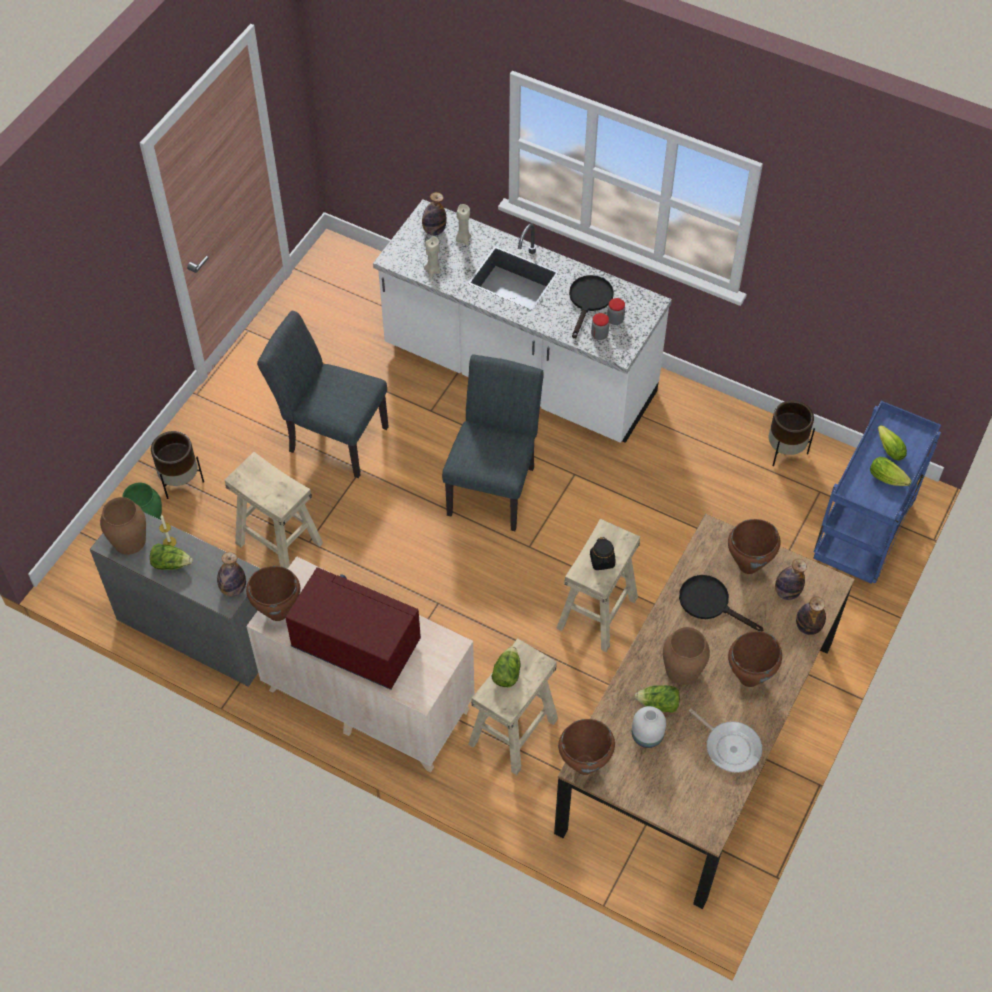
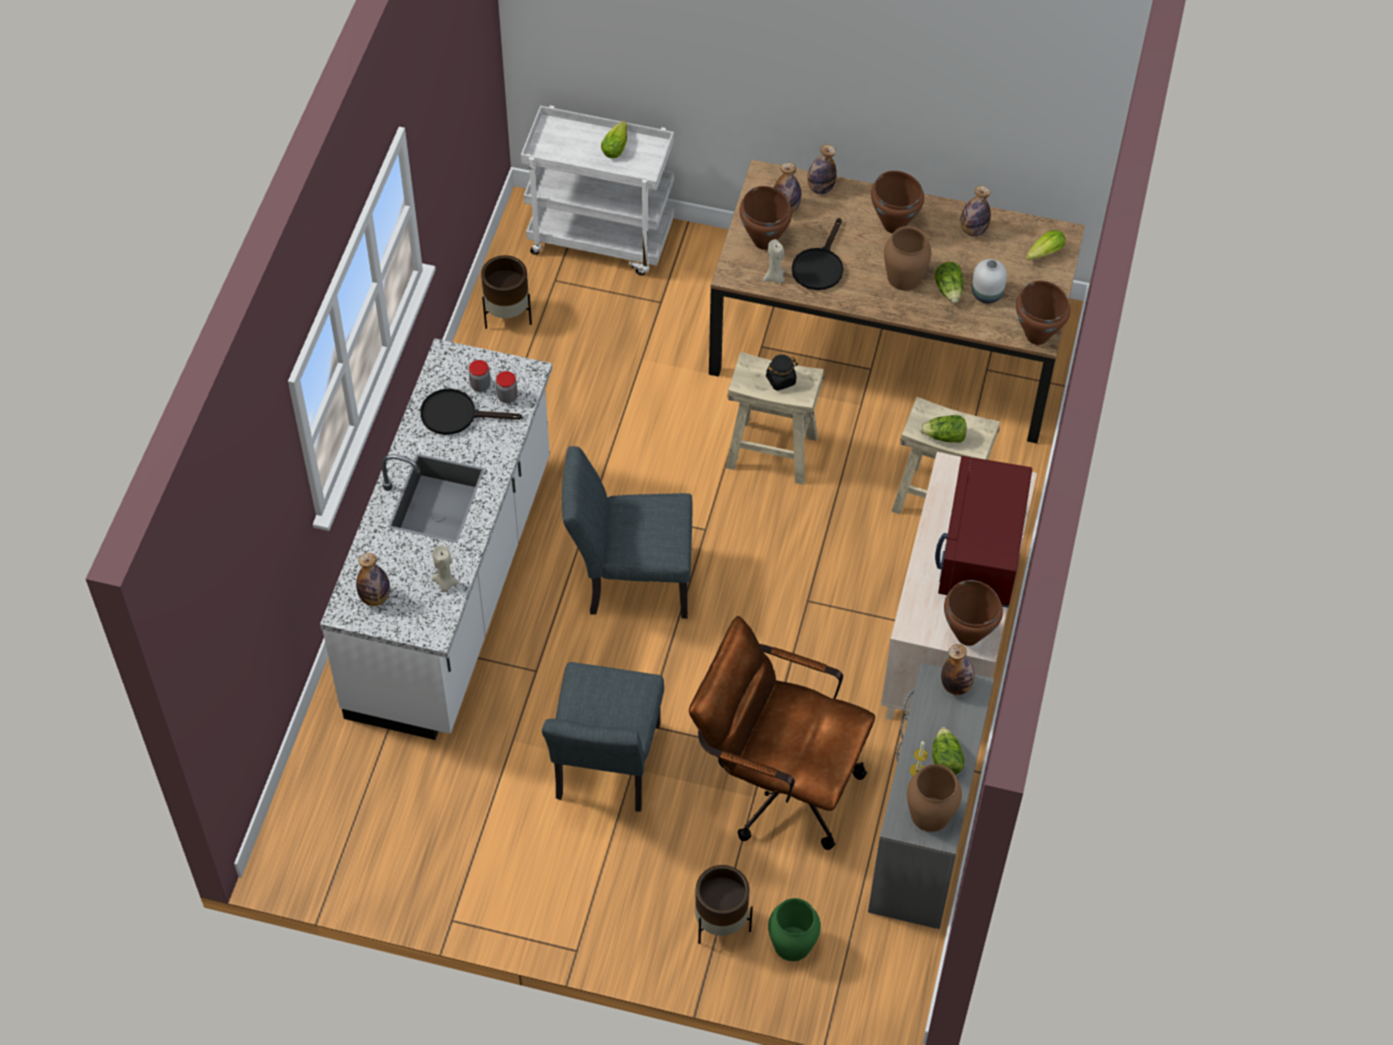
camera: 105 degrees left, 0 degrees up
(280, 543) = (777, 783): beige stool -> brown office chair
(463, 239) = (383, 563): beige candle -> beige candle (774, 278)
(730, 746) = (973, 230): frying pan -> bottle
(863, 535) = (602, 239): blue cart -> white cart
(888, 447) = (575, 149): lettuce -> lettuce (1042, 254)

